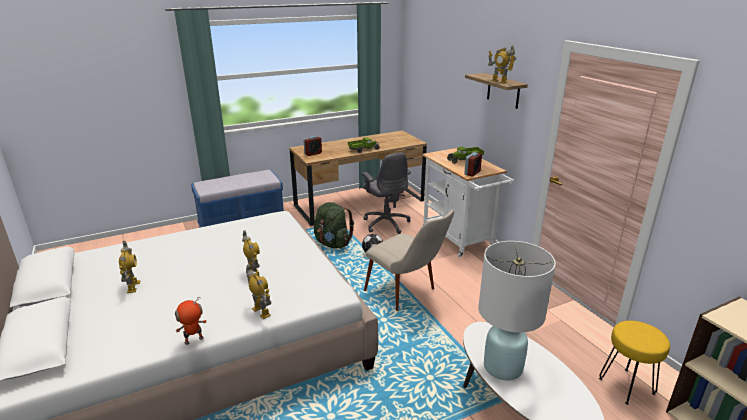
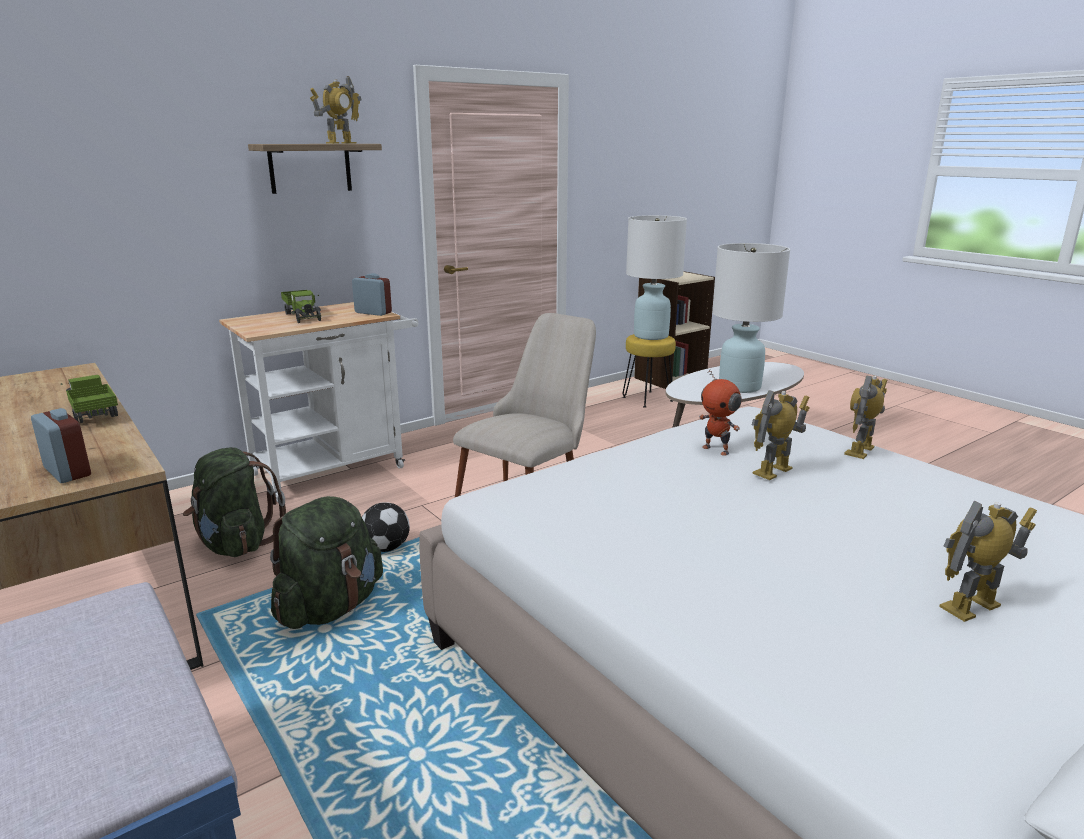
camera: 100 degrees left, 5 degrees down
(194, 341) = (992, 486): toy robot -> toy robot (716, 450)
(386, 223) = (236, 544): grey office chair -> green backpack
(645, 335) = (651, 336): none -> white table lamp

